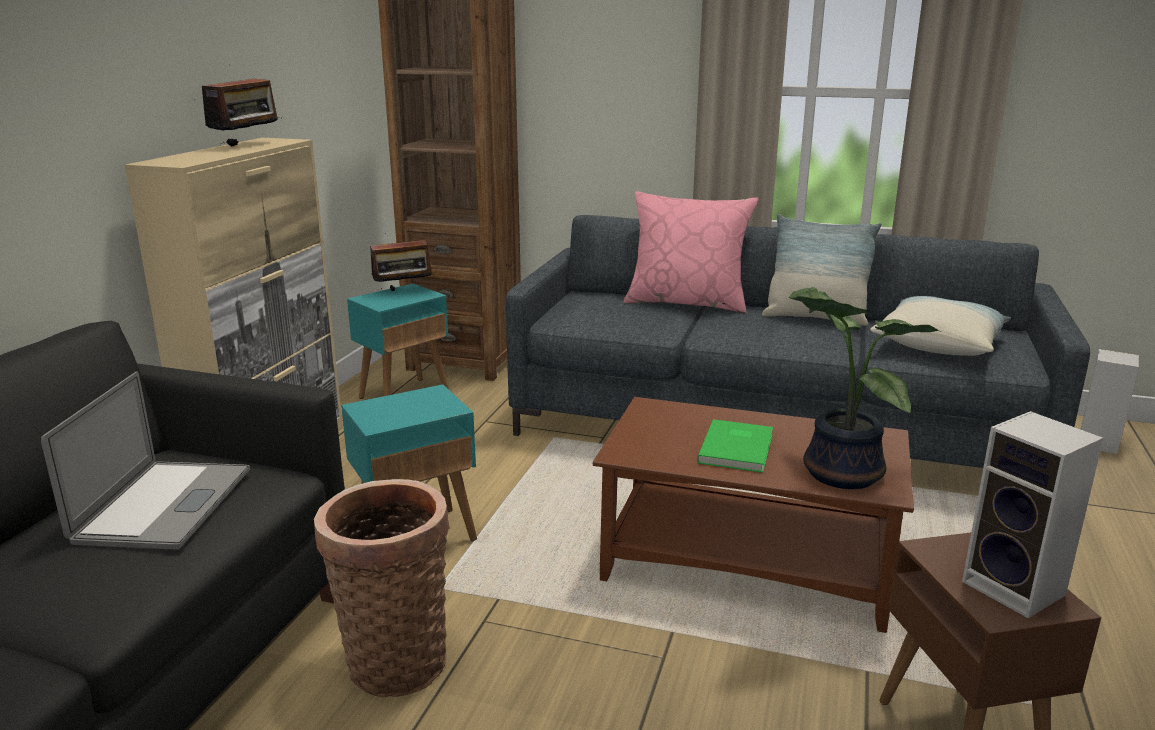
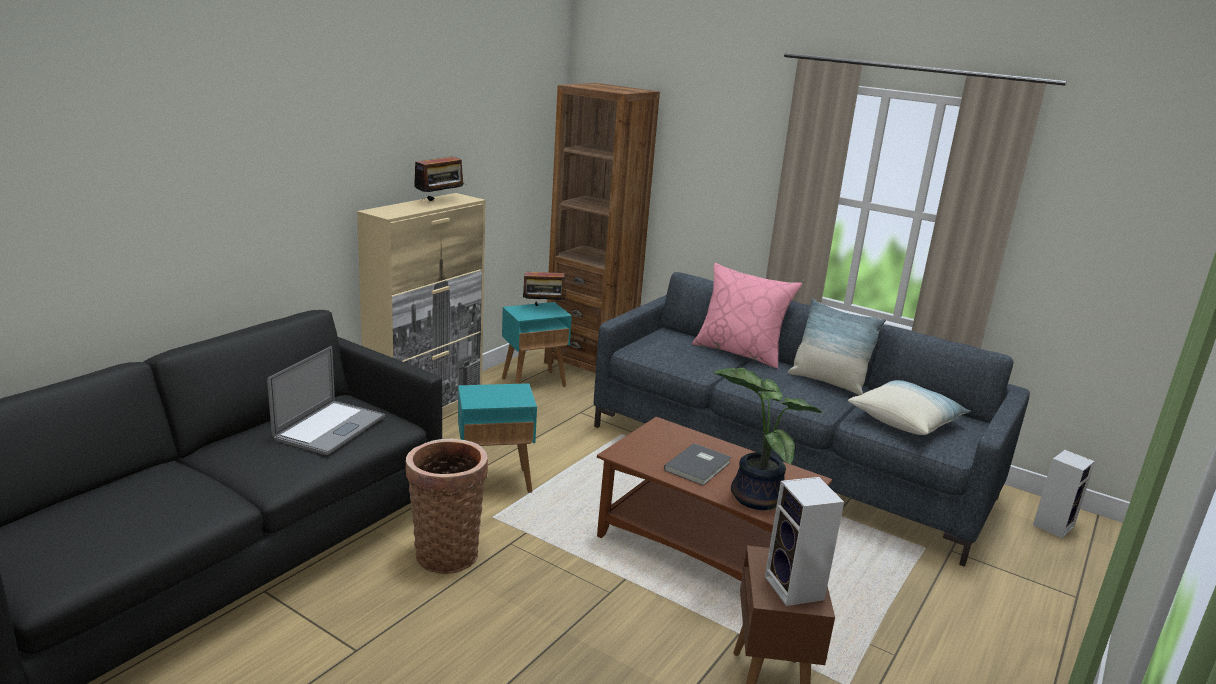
camera: 15 degrees right, 0 degrees up
(738, 448) = (699, 466): green book -> grey book

